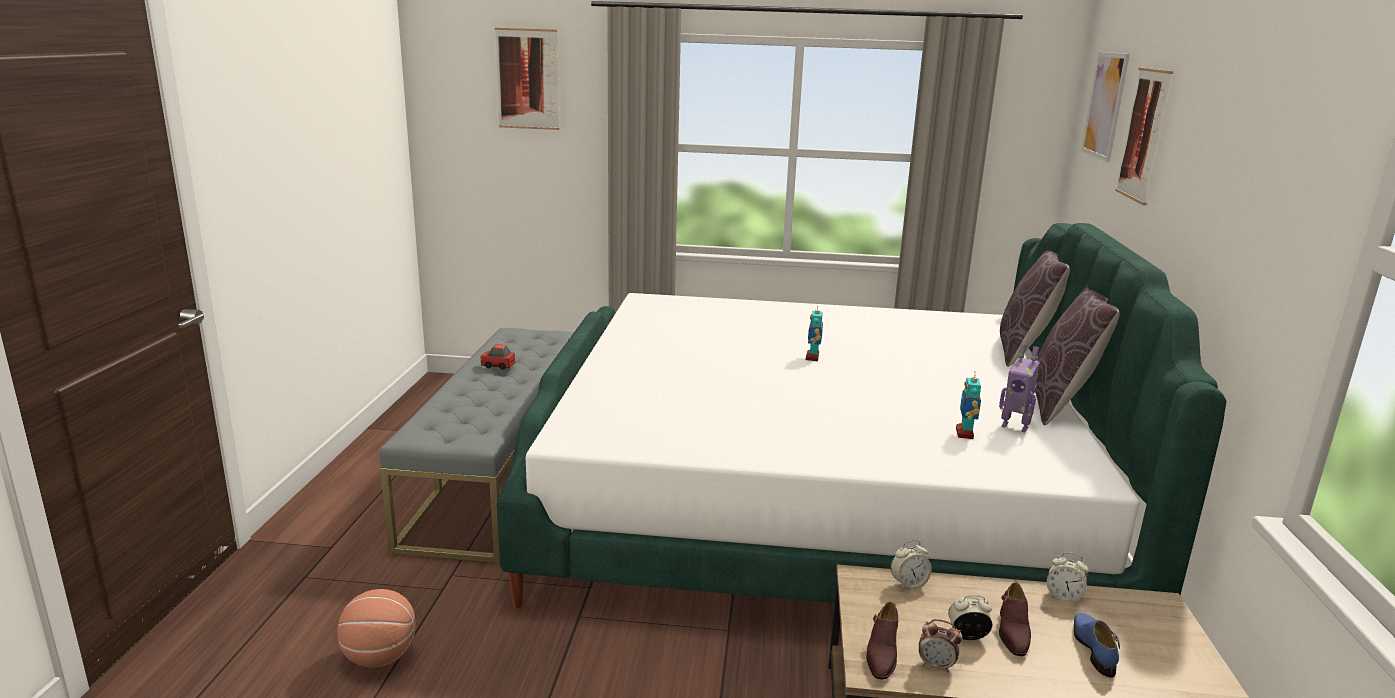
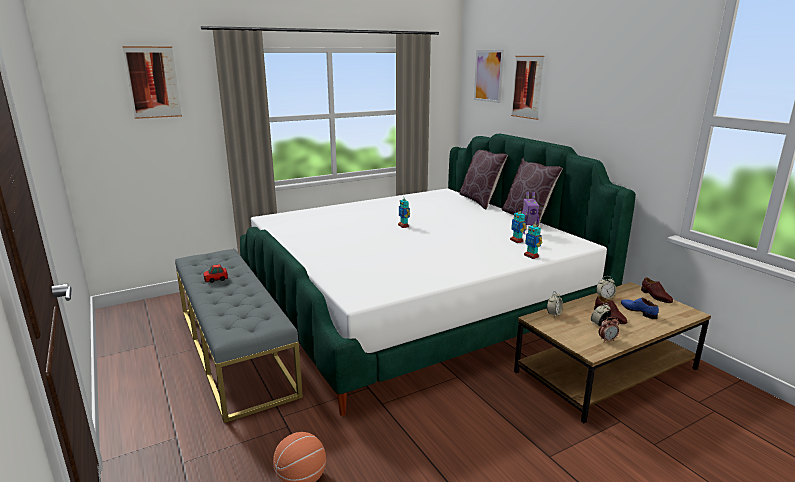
camera: 35 degrees left, 0 degrees up
(881, 653) = (585, 344): brown shoe -> brown shoe (656, 296)
(943, 466) = (531, 256): none -> toy robot

